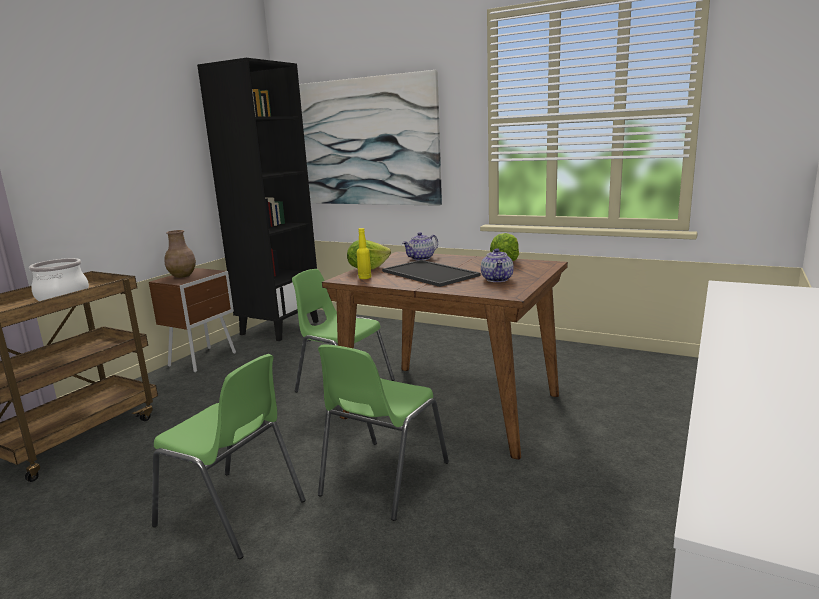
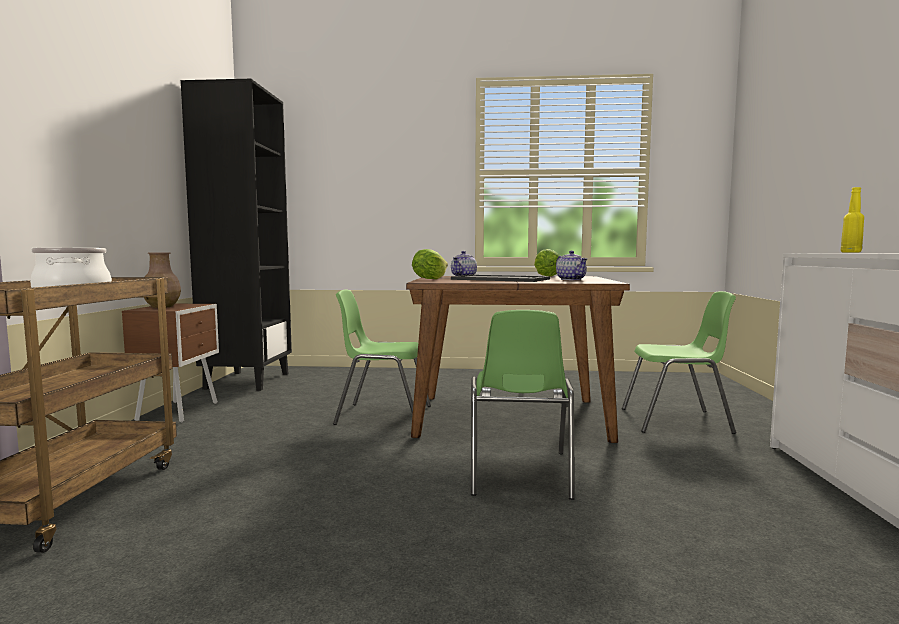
camera: 25 degrees left, 10 degrees down
(233, 513) = (394, 527): green chair -> green chair (677, 421)
(365, 278) = (445, 281): yellow bottle -> yellow bottle (851, 252)
(366, 142) = (347, 188): picture -> none

